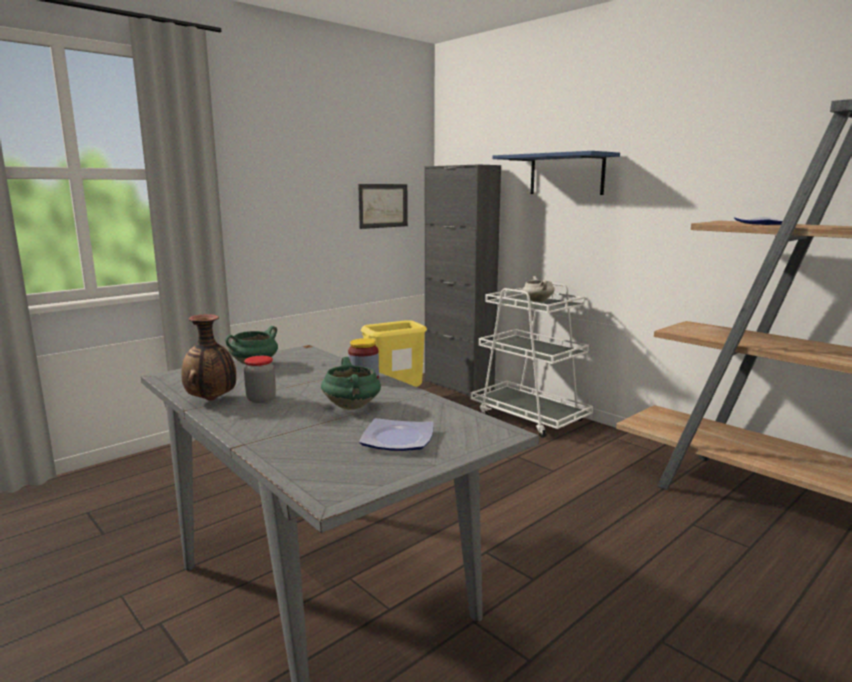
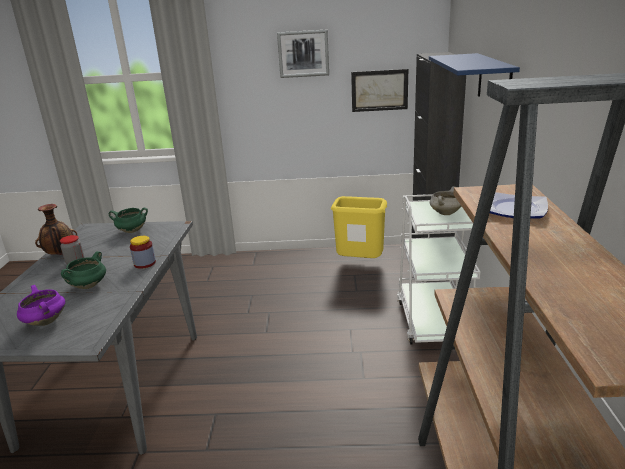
camera: 45 degrees right, 10 degrees up
(312, 159) = (303, 53): none -> picture
(396, 440) = (45, 321): plate -> purple cooking pot

